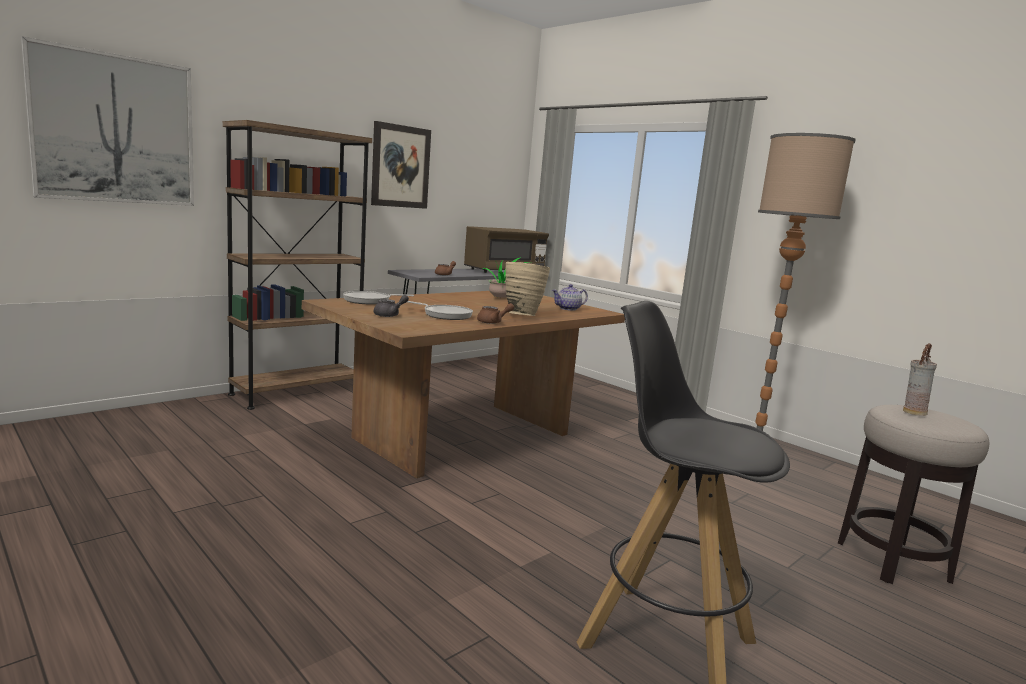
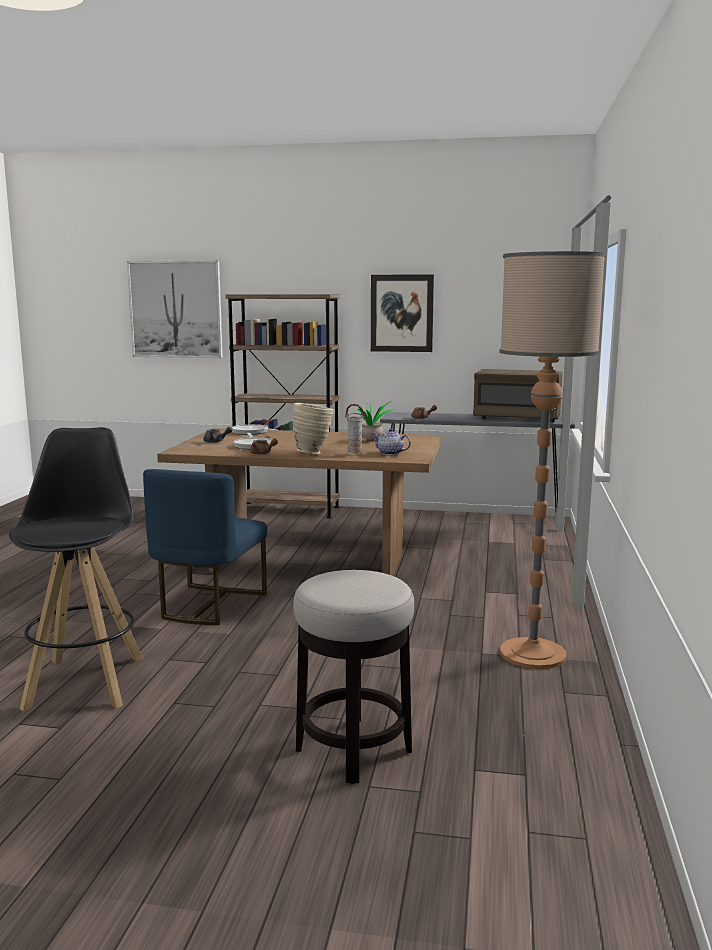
camera: 55 degrees right, 0 degrees up
(515, 509) = (208, 605): none -> blue chair
(913, 412) = (352, 578): vase -> vase (354, 454)

